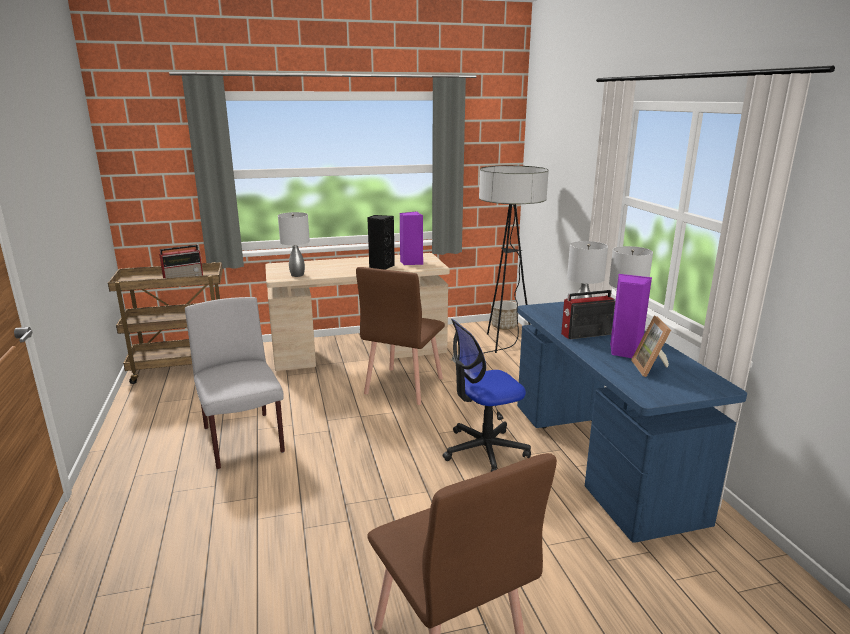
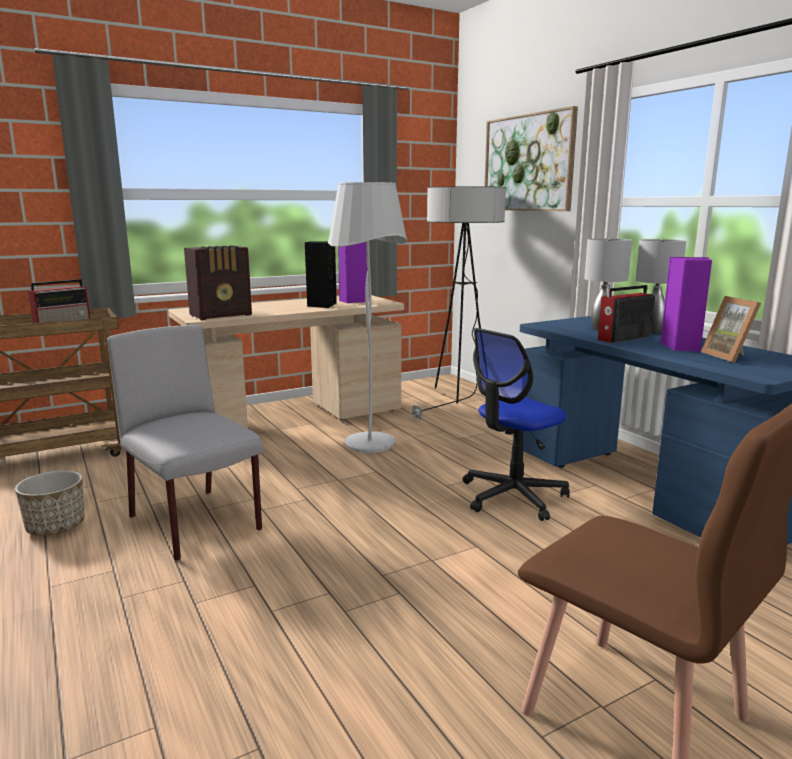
camera: 15 degrees left, 5 degrees down
(297, 275) = (222, 315): grey table lamp -> radio
(403, 386) = (370, 445): brown chair -> white floor lamp
(504, 327) = (446, 381): planter -> planter (56, 527)
(569, 150) = (528, 163): none -> picture

